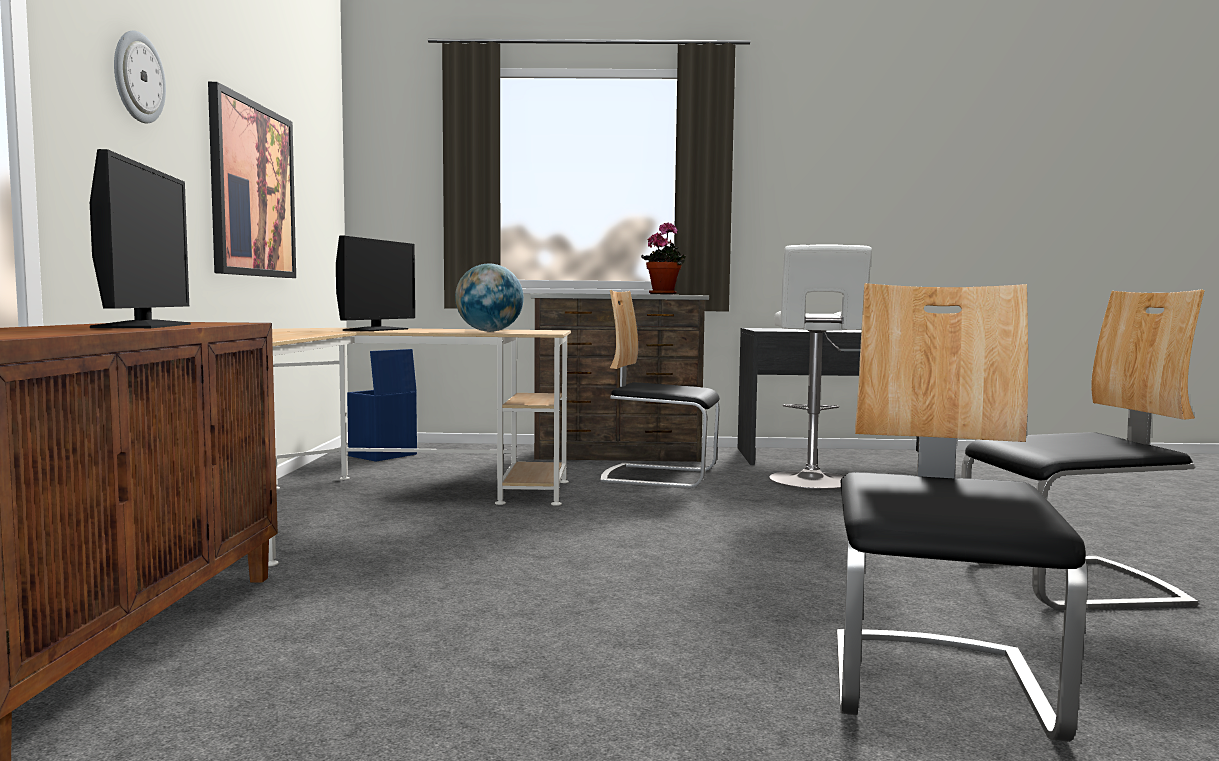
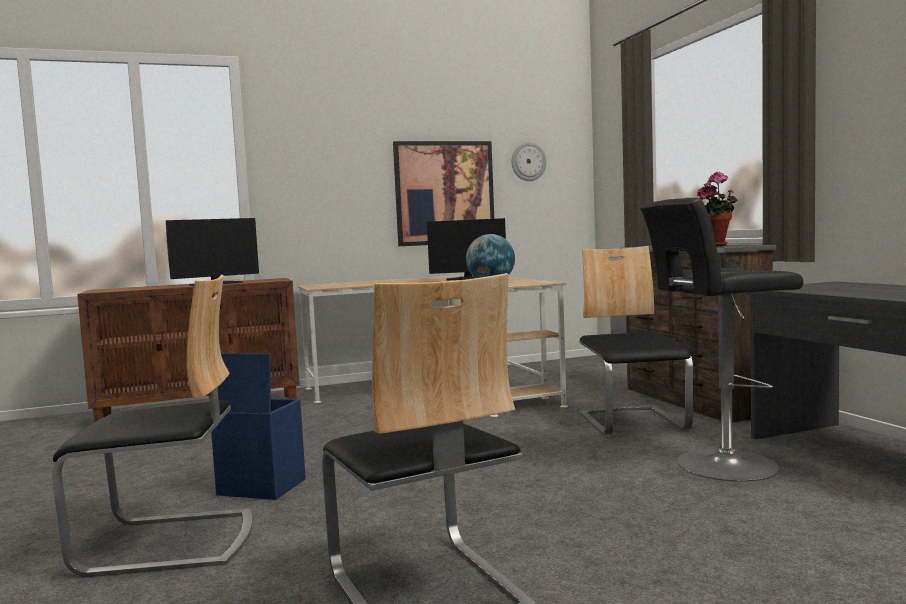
camera: 70 degrees right, 0 degrees up
(137, 77) = (326, 157): wall clock -> wall clock (528, 162)
(382, 455) = (569, 366): blue storage box -> blue storage box (259, 487)
(812, 481) = (720, 465): white stool -> black stool

